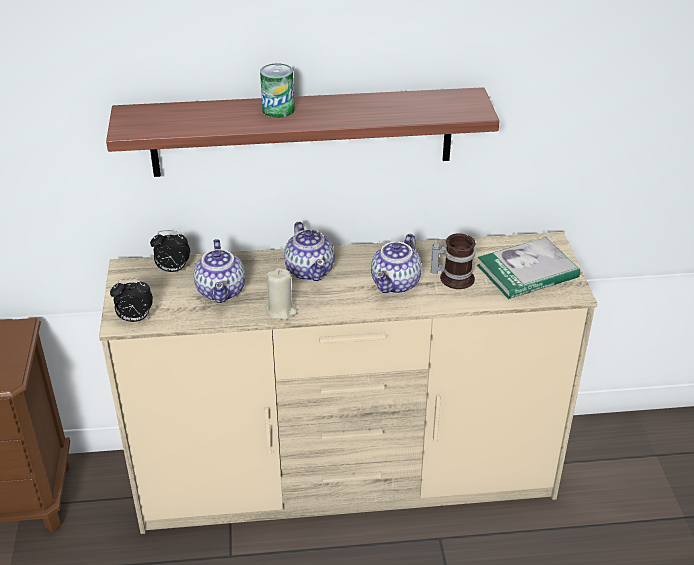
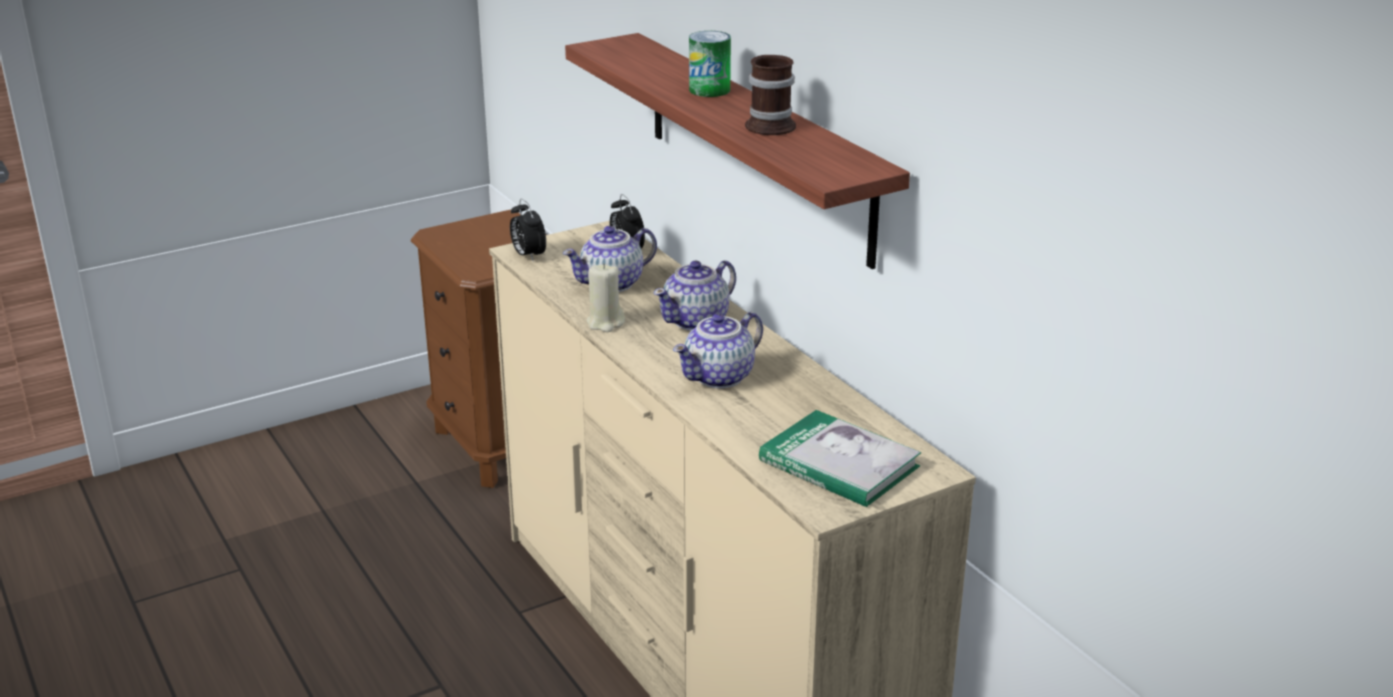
camera: 65 degrees right, 10 degrees down
(396, 284) = (719, 378): teapot -> teapot turned 45 degrees counterclockwise
(453, 277) = (771, 412): mug -> mug (770, 124)

